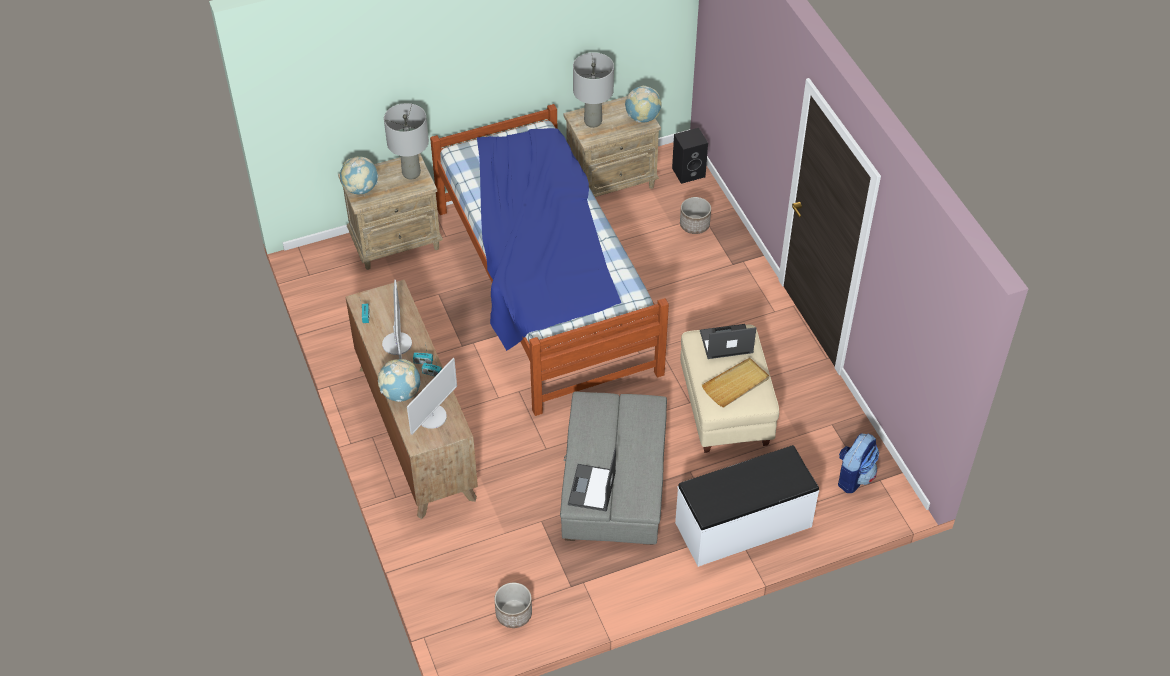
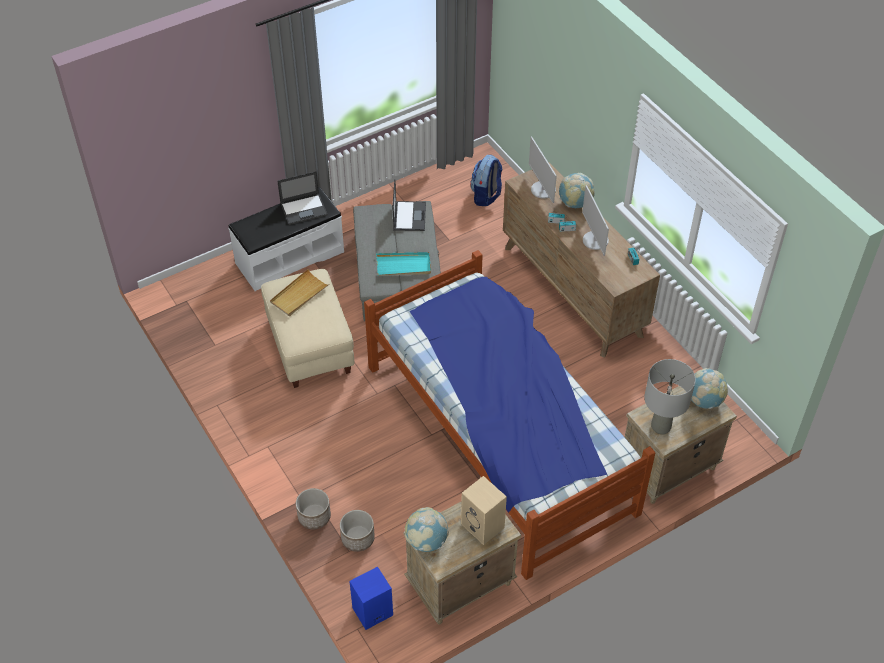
camera: 170 degrees right, 0 degrees up
(432, 416) = (543, 190): monitor -> monitor turned 45 degrees counterclockwise
(514, 614) = (453, 180): planter -> planter (314, 516)
(592, 121) = (484, 526): grey table lamp -> beige speaker
(611, 422) = (403, 266): none -> turquoise tray
(689, 172) = (372, 612): black speaker -> blue speaker
(725, 342) = (311, 330): laptop -> laptop (304, 209)
(853, 476) = (198, 304): backpack -> backpack (486, 196)

